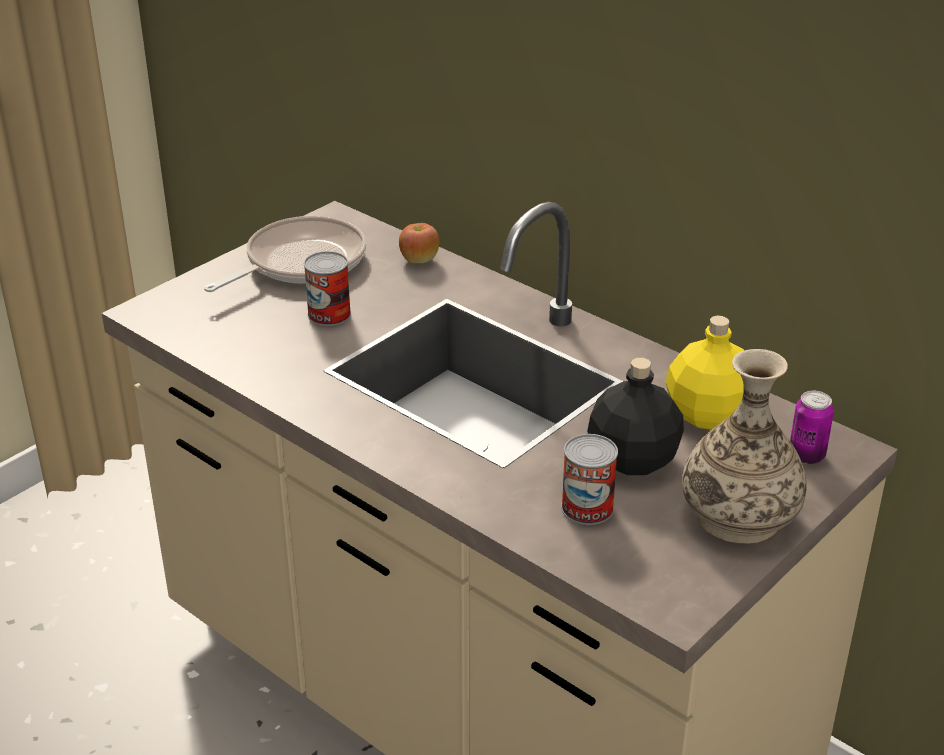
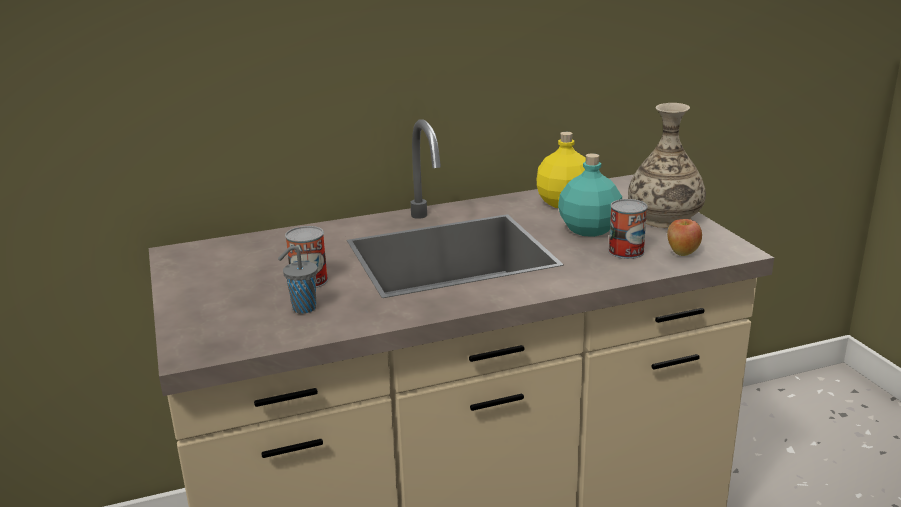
camera: 60 degrees left, 10 degrees down
(266, 334) = (302, 308): none -> grey cup
(300, 263) = (219, 277): frying pan -> none
(419, 260) = (284, 237): apple -> apple (682, 252)
(632, 459) = (588, 229): black bottle -> turquoise bottle
(806, 456) = (624, 191): can -> none

